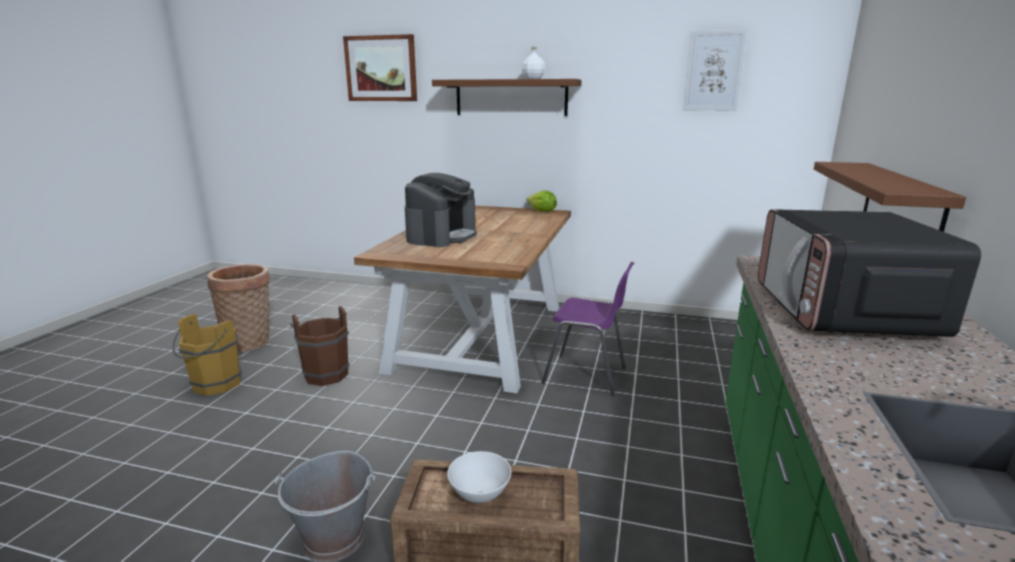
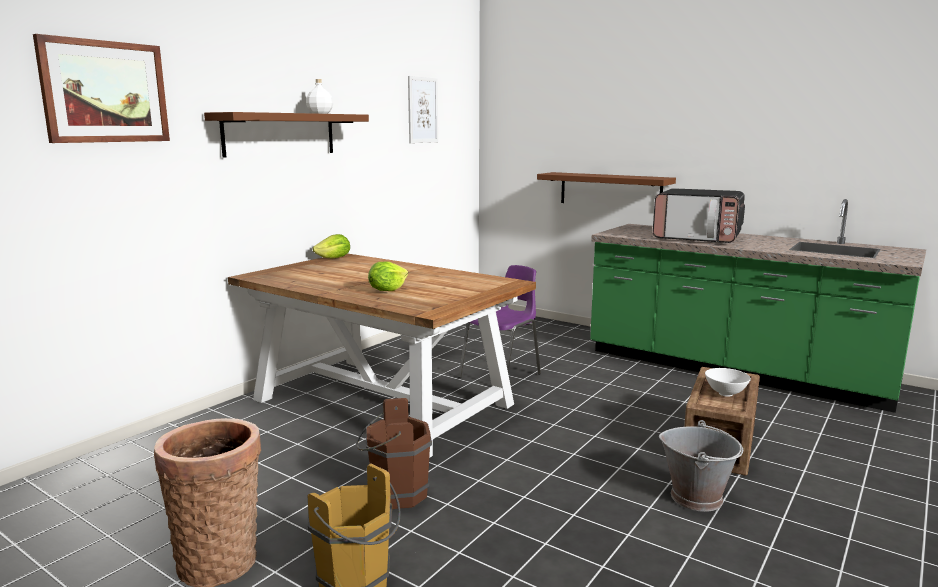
camera: 70 degrees left, 5 degrees down
(442, 236) = (387, 290): coffee machine -> lettuce

